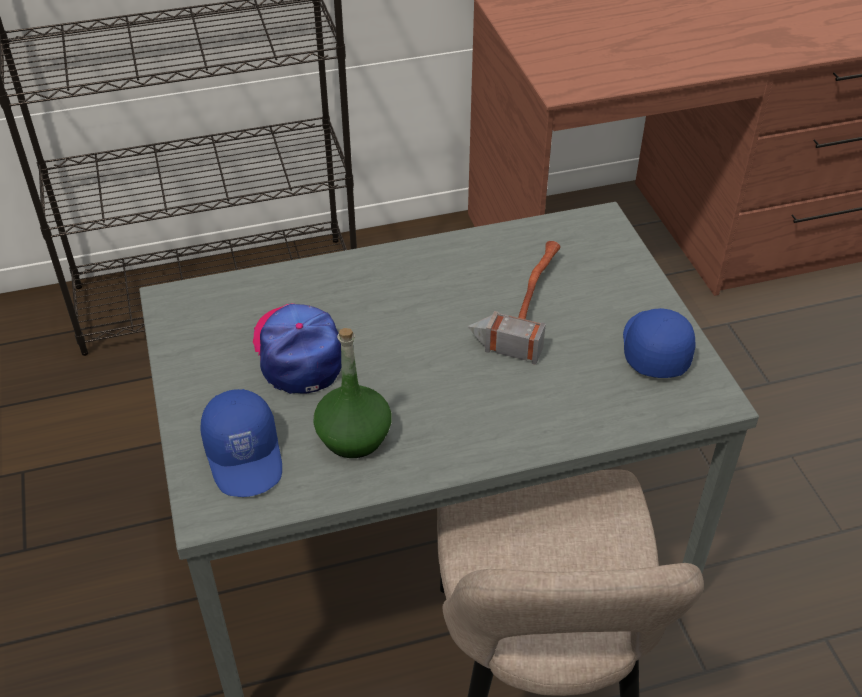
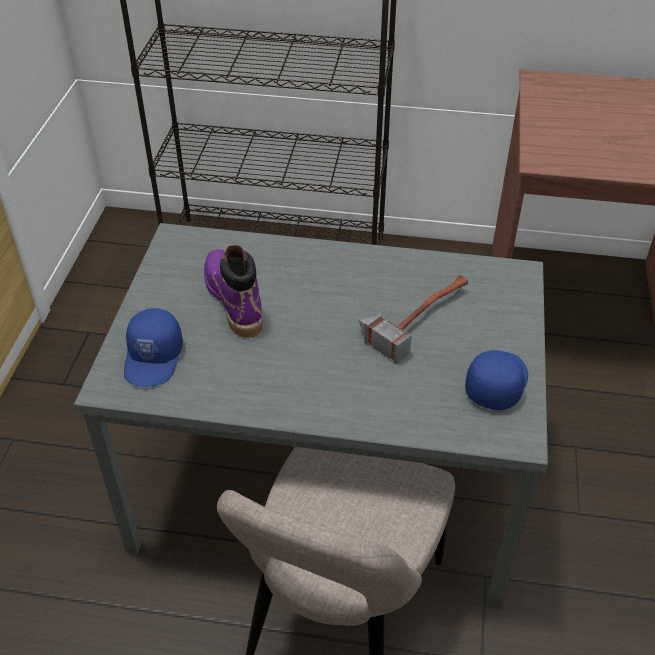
camera: 25 degrees right, 0 degrees up
(298, 352) = (234, 299): cap -> purple boot
(353, 436) = (232, 370): green bottle -> none

